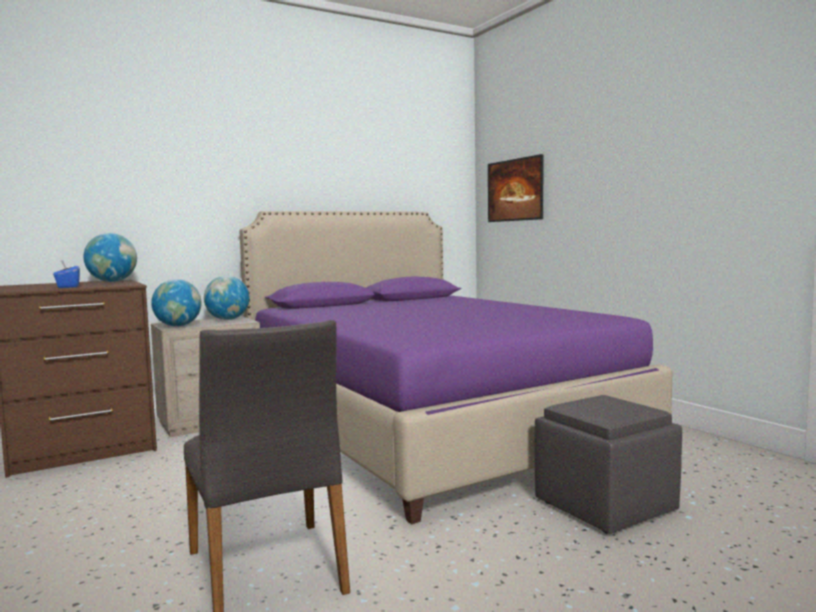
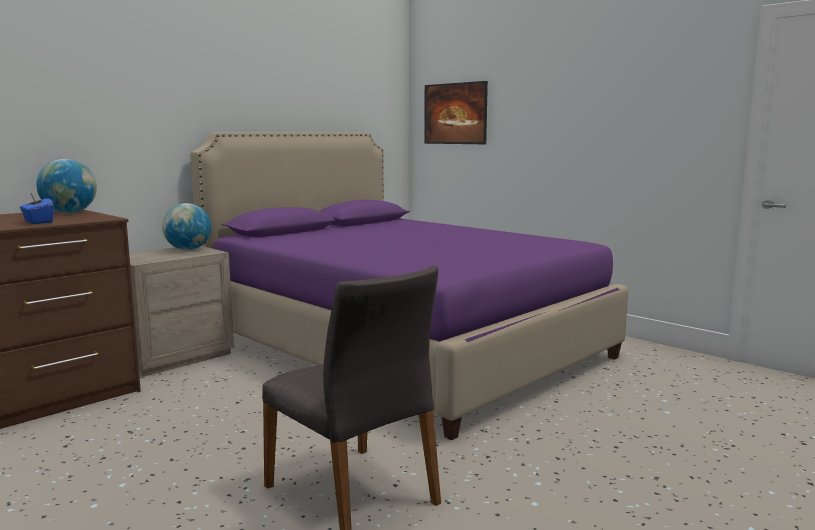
camera: 15 degrees left, 5 degrees up
(178, 326) = (143, 259): globe -> none
(605, 505) = (599, 408): grey ottoman -> none

